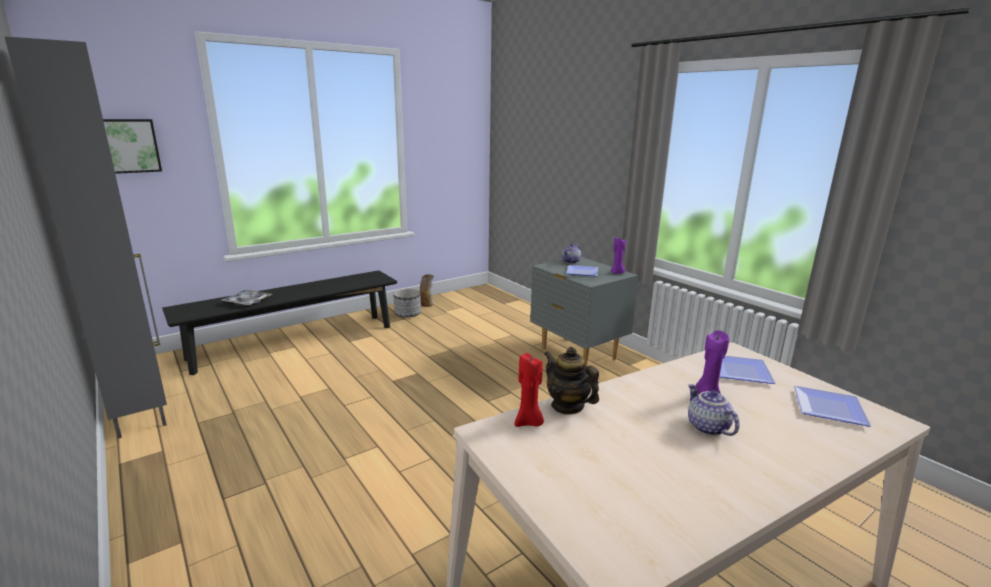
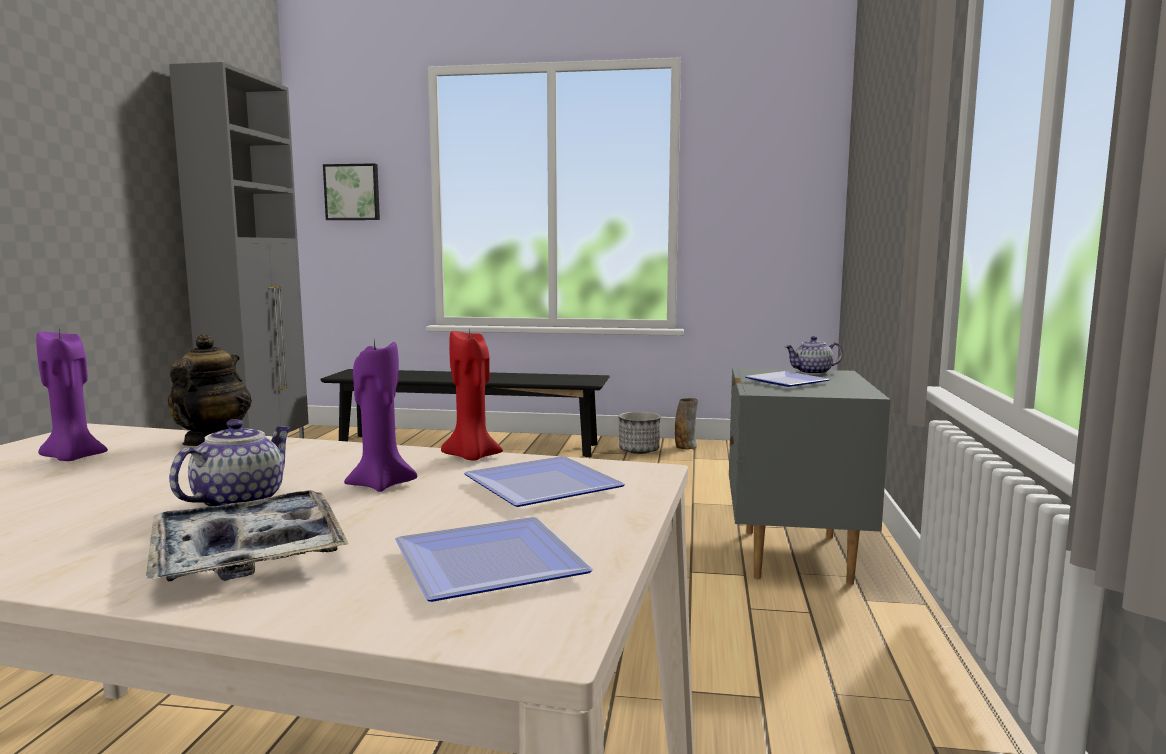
camera: 45 degrees right, 10 degrees down
(247, 302) = (414, 376): tray -> tray (248, 554)
(529, 422) = (135, 438): red candle -> red candle (471, 457)
(617, 273) = (853, 391): purple candle -> purple candle (72, 458)

